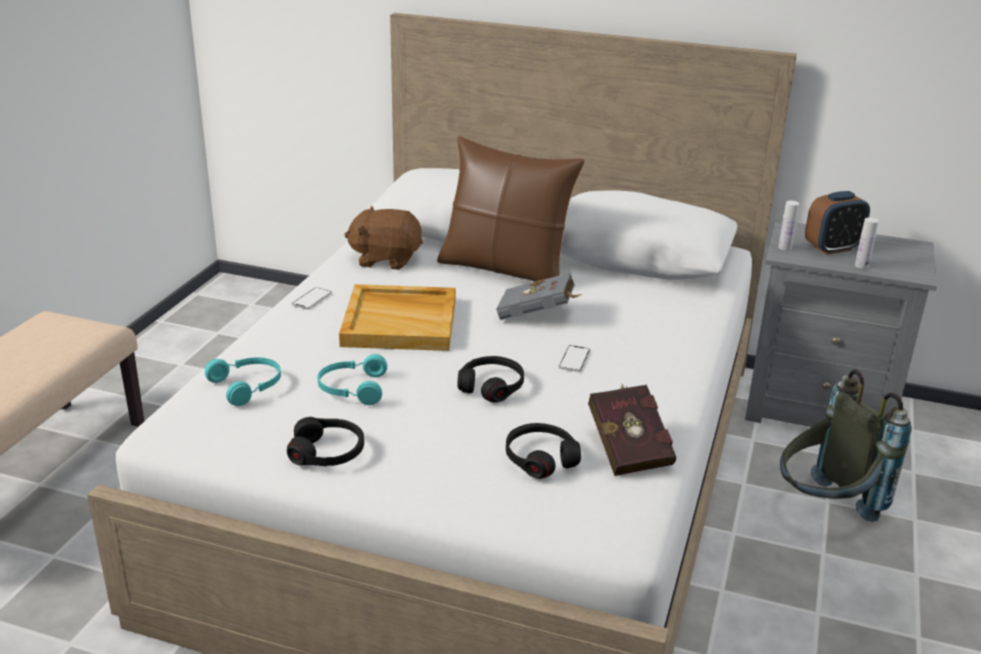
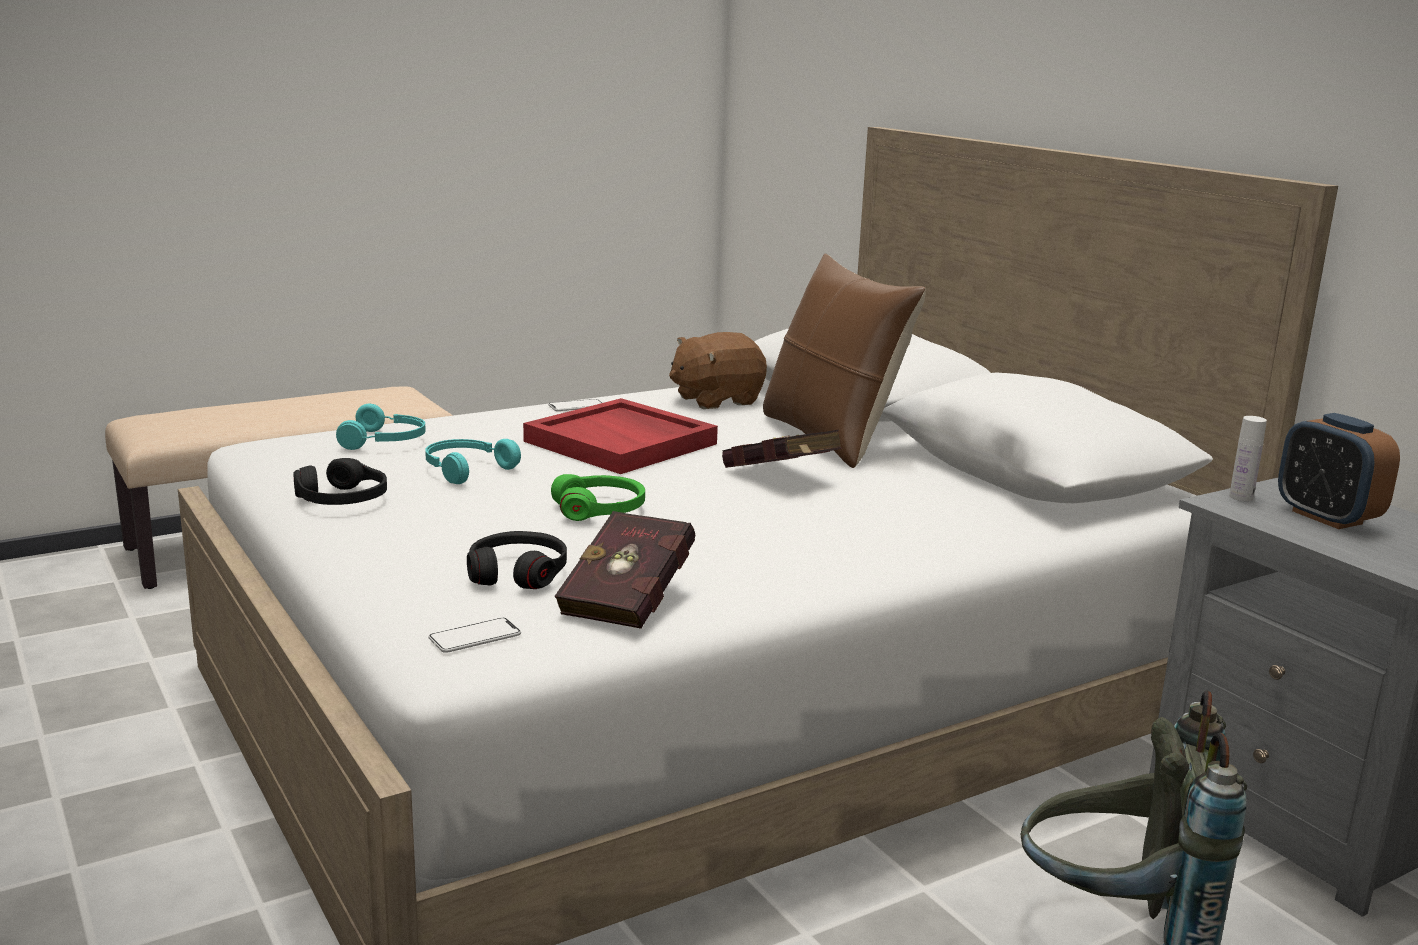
camera: 40 degrees right, 10 degrees down
(386, 259) = (716, 400): brown plush toy -> brown plush toy turned 75 degrees counterclockwise
(401, 322) = (622, 443): beige tray -> red tray
(491, 386) = (599, 510): black headphones -> green headphones
(538, 316) = (781, 479): grey book -> red book
(574, 359) = (740, 520): phone -> phone (475, 637)
(832, 248) = (1327, 517): alarm clock -> alarm clock turned 45 degrees clockwise
(861, 265) = (1339, 544): white bottle -> none

